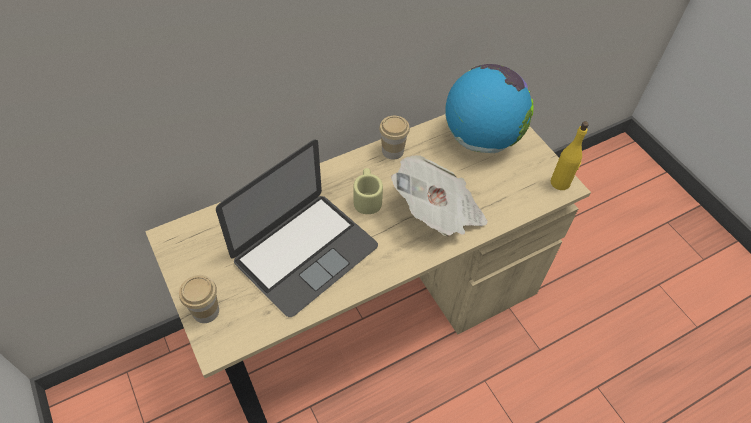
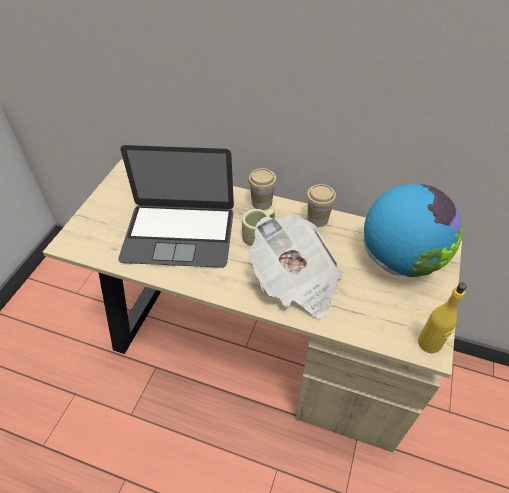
camera: 50 degrees right, 5 degrees down
(206, 311) = (89, 221): cup -> cup (262, 203)

